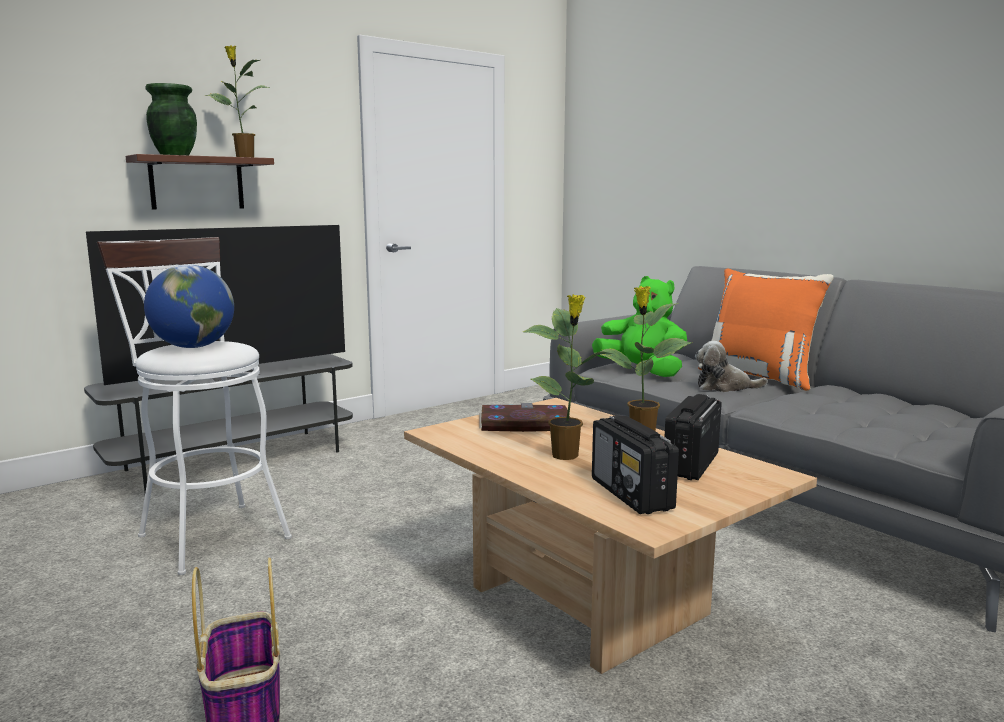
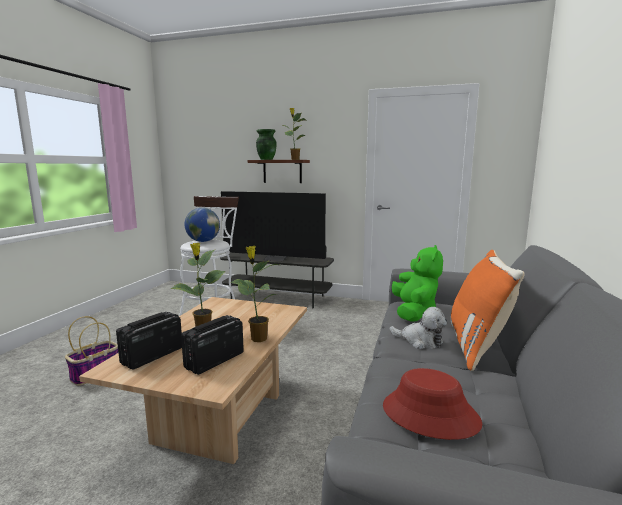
camera: 55 degrees right, 0 degrees up
(524, 423) = (247, 311): book -> none
(691, 464) = (214, 361): radio -> radio turned 45 degrees counterclockwise
(724, 387) = (420, 341): plush toy -> plush toy turned 150 degrees clockwise
(884, 418) = (429, 414): none -> red hat

